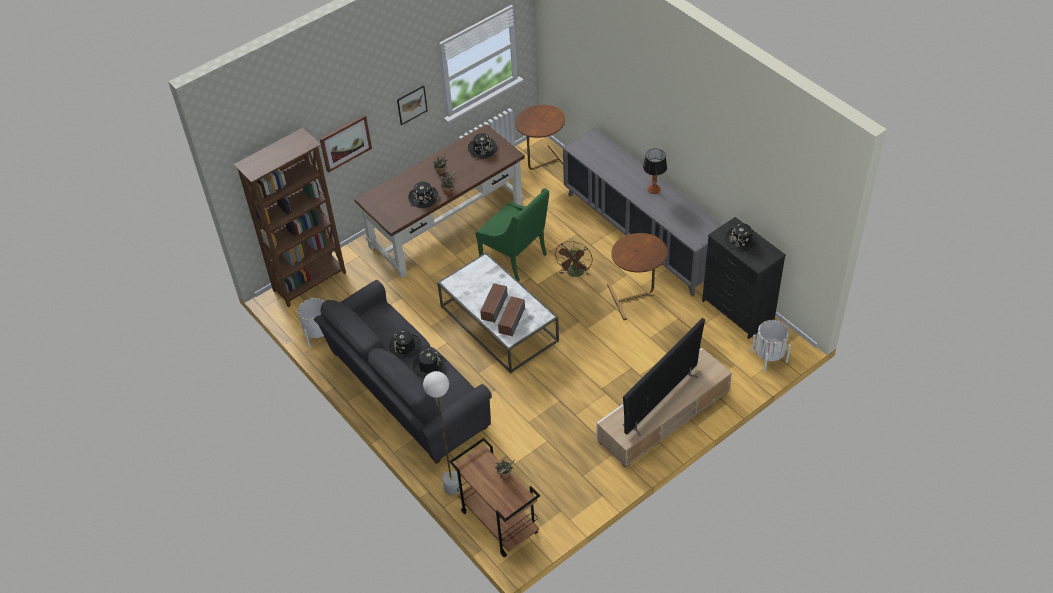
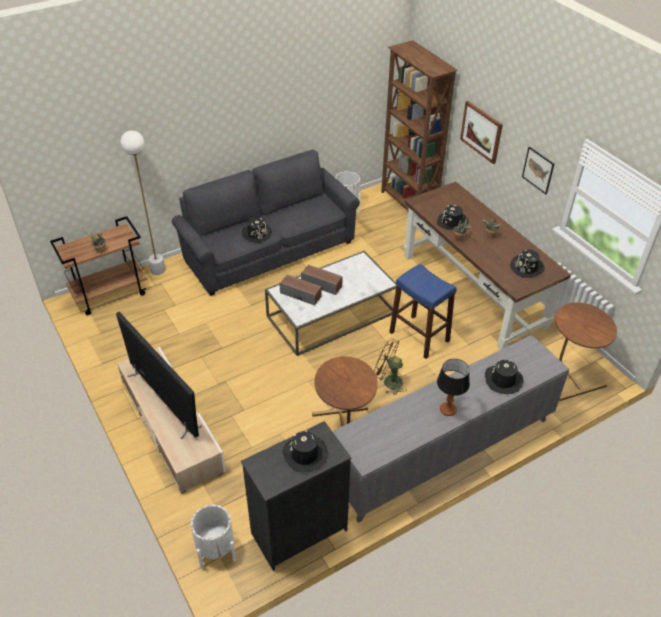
camera: 95 degrees right, 5 degrees down
(405, 347) = (284, 221): black hat -> black hat (503, 380)
(515, 258) = (419, 336): green armchair -> blue stool

